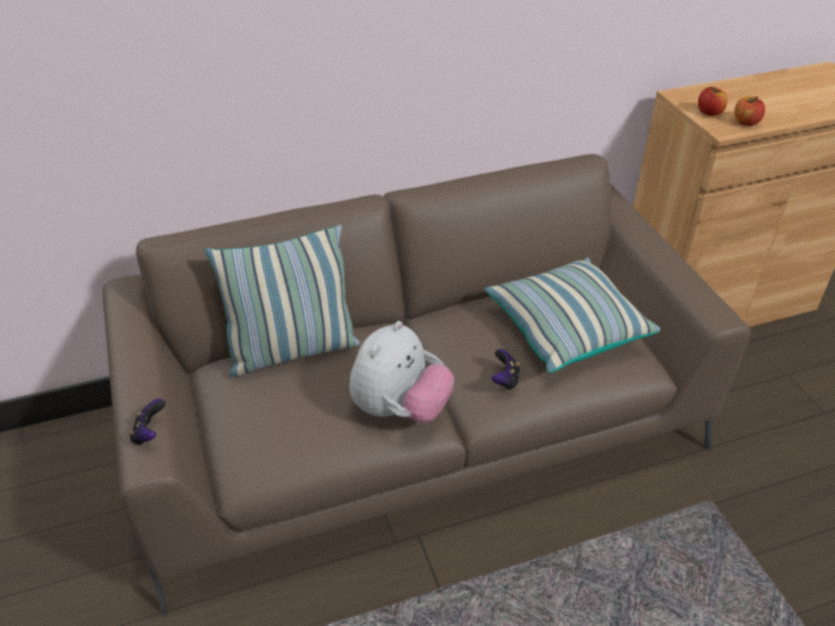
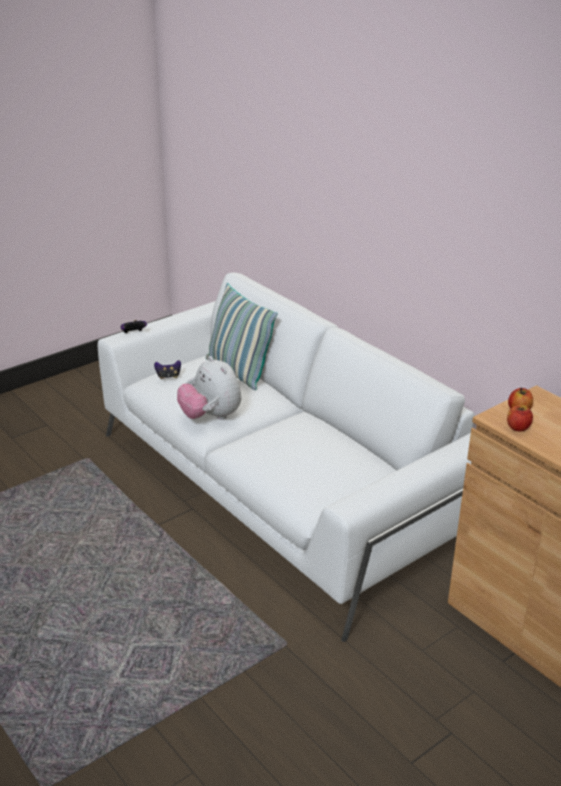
camera: 70 degrees right, 10 degrees down
(400, 409) = (210, 416): plush toy -> plush toy turned 45 degrees clockwise
(417, 428) = (280, 489): brown sofa -> white sofa
(505, 380) = (254, 447): game controller -> game controller (168, 376)
(566, 328) = (321, 464): pillow -> none

